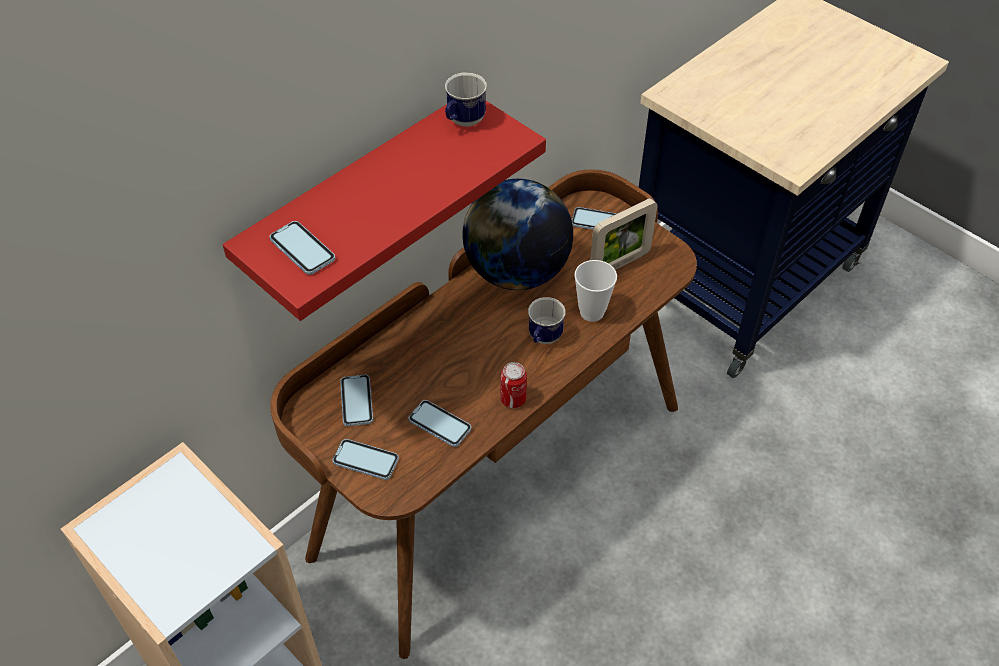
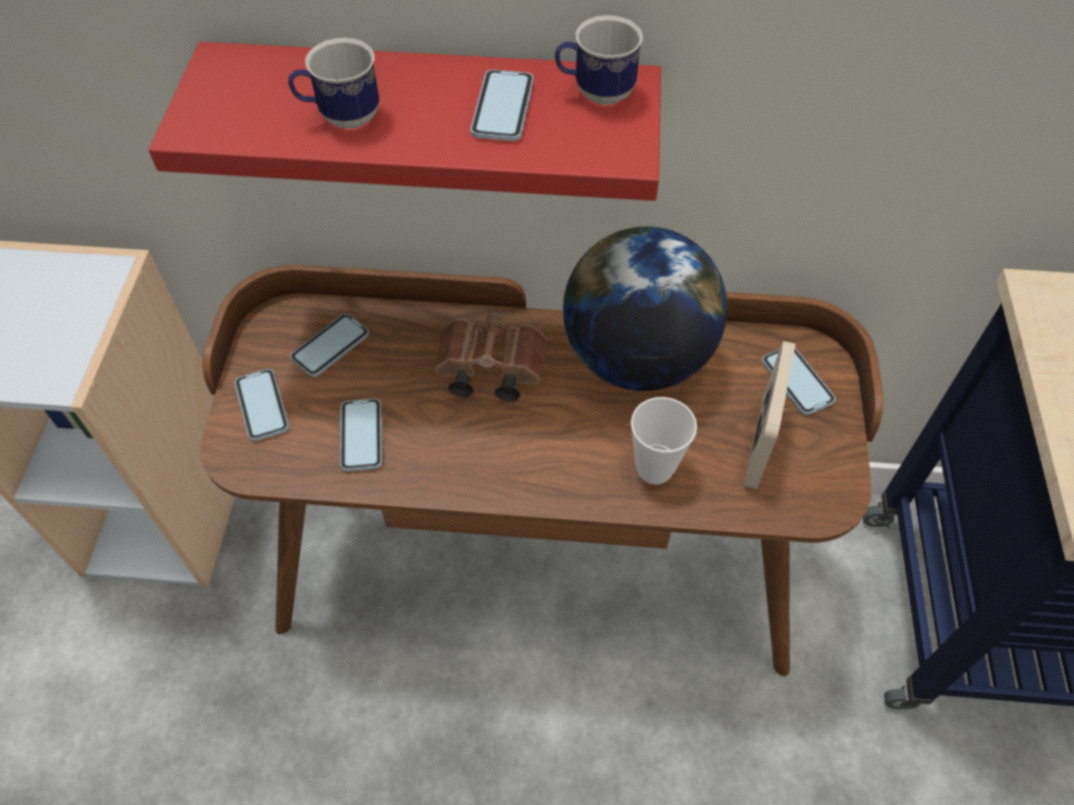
camera: 50 degrees right, 5 degrees up
(302, 249) = (243, 99): phone -> phone (502, 108)
(455, 339) = (487, 370): none -> brown binoculars
(513, 399) = (455, 478): can -> none
(543, 339) = (567, 448): mug -> mug (341, 118)
(619, 264) = (758, 446): picture frame -> picture frame turned 90 degrees counterclockwise

